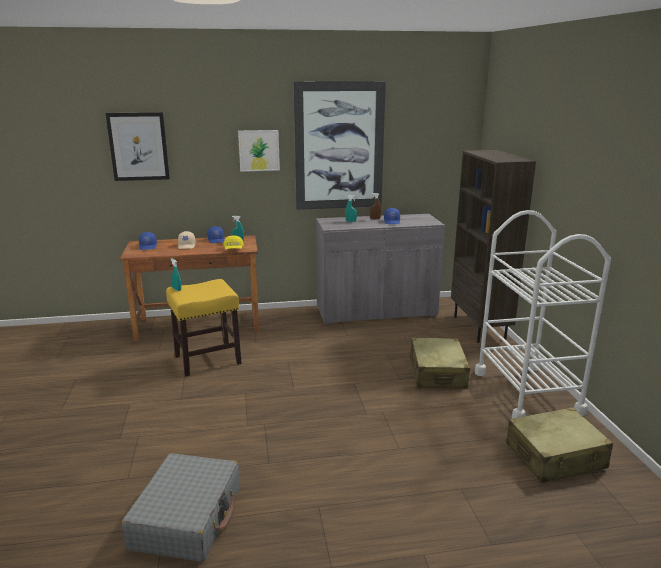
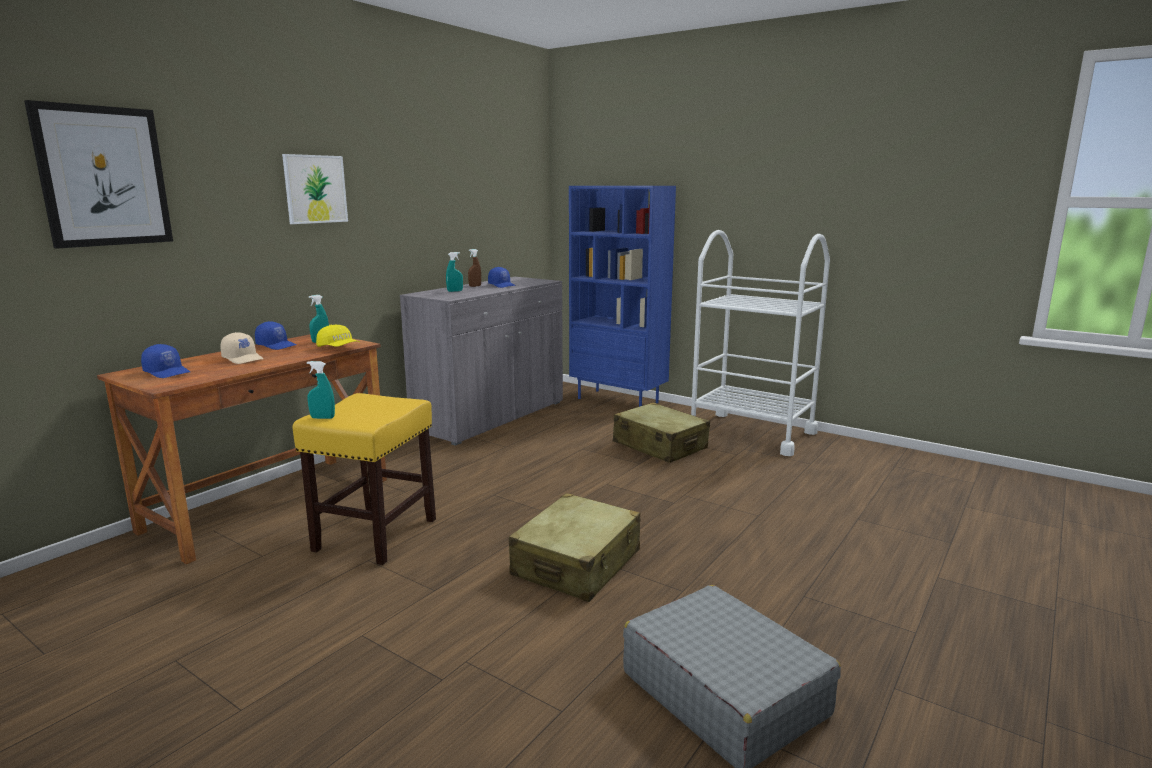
camera: 45 degrees left, 5 degrees down
(339, 147) = (417, 186): picture -> none
(480, 328) = (619, 400): brown bookcase -> blue bookcase
(555, 456) = (857, 466): beige suitcase -> beige suitcase (577, 563)

